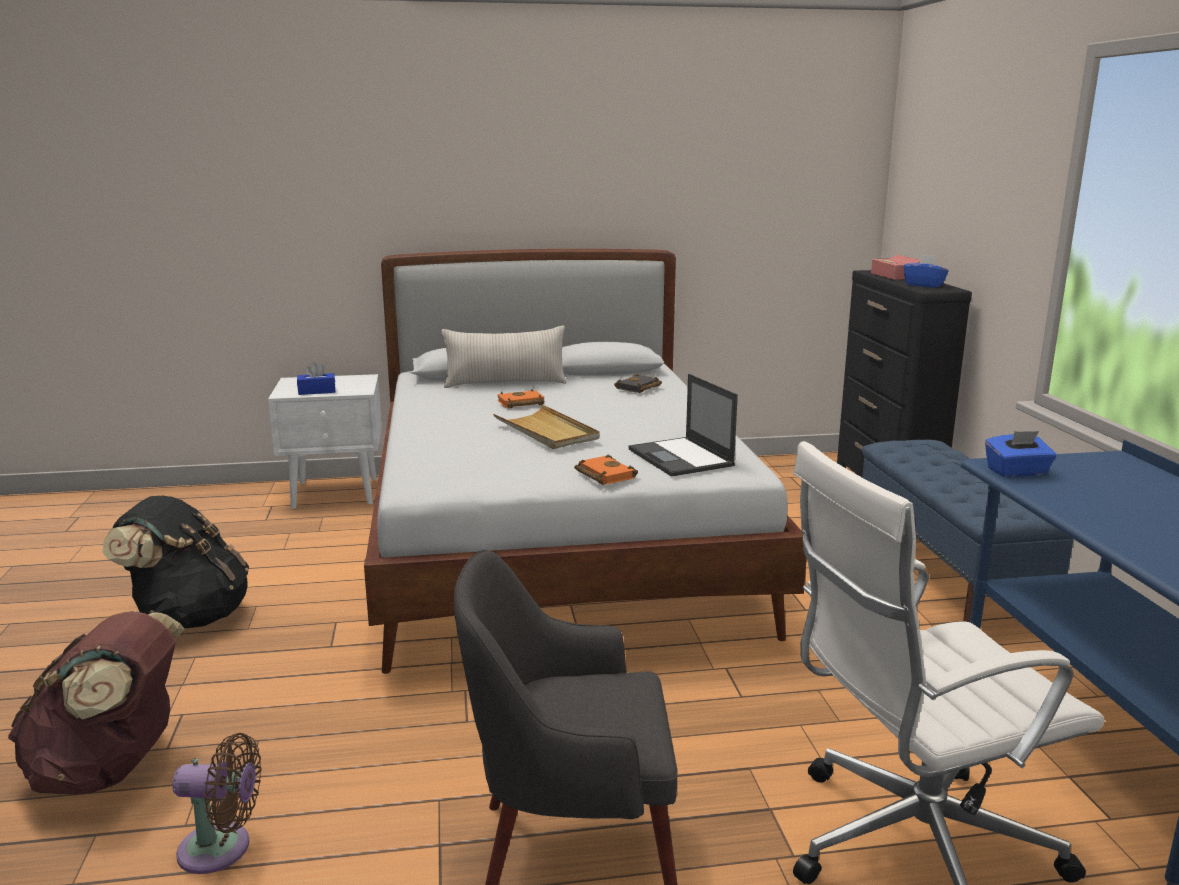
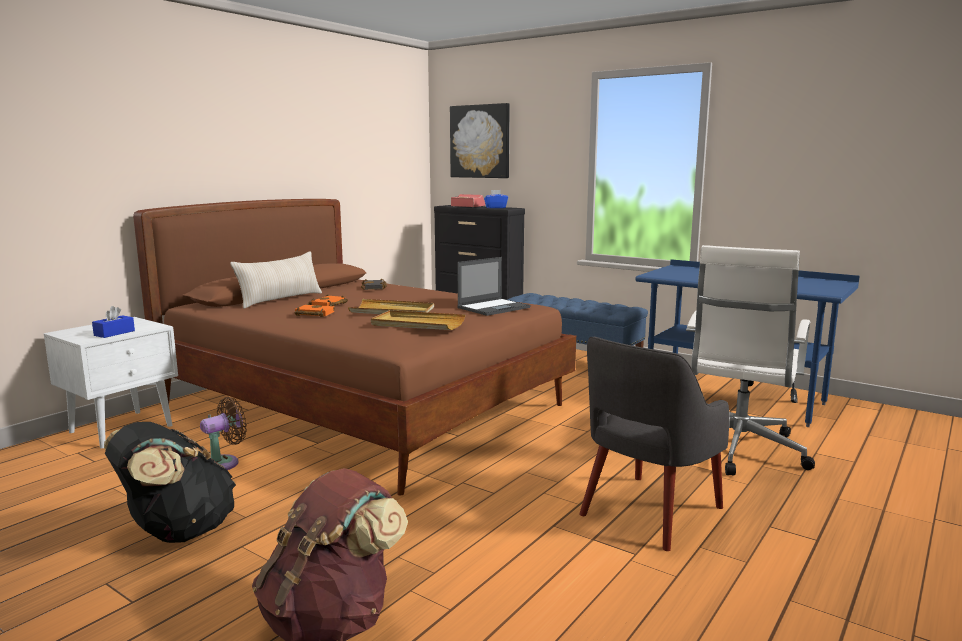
camera: 45 degrees left, 5 degrees down
(222, 849) = (497, 604): brown fan -> brown fan (224, 463)
(512, 458) = (417, 324): none -> beige tray
(558, 546) = (364, 406): white bed -> brown bed
(603, 475) = (480, 321): orange book -> orange book (313, 314)
(681, 458) = (494, 307): laptop -> laptop turned 60 degrees counterclockwise
(939, 168) = (480, 141): none -> picture
(1017, 472) = (665, 275): blue tissue box -> none

